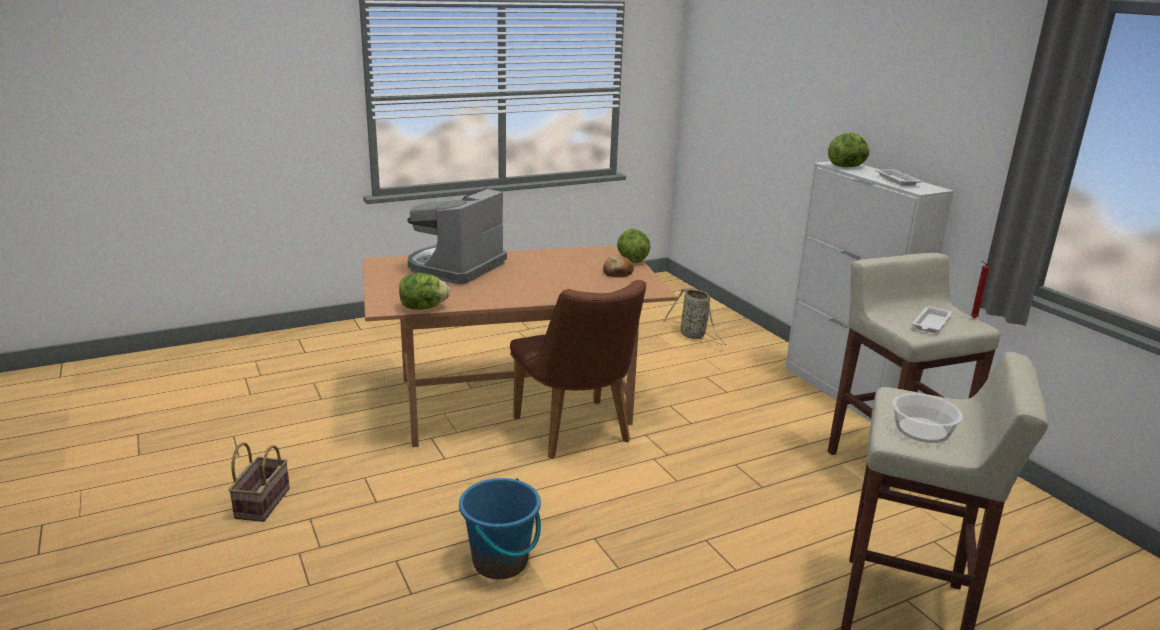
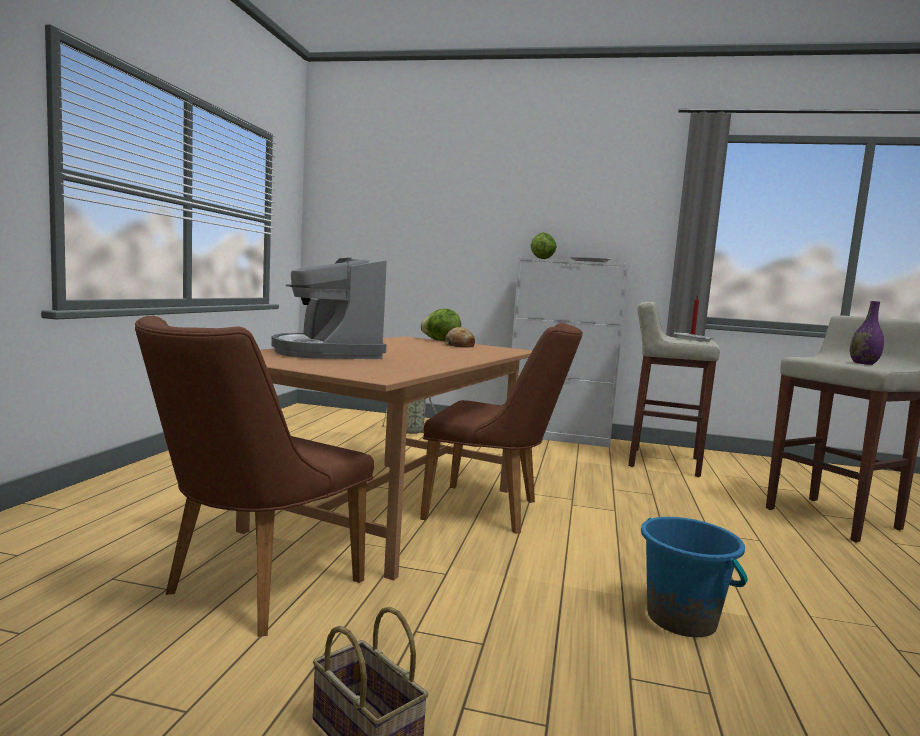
camera: 50 degrees left, 15 degrees down
(345, 418) = (250, 592): none -> brown chair
(423, 308) = (413, 373): lettuce -> none
(922, 429) = (863, 363): bowl -> purple vase

